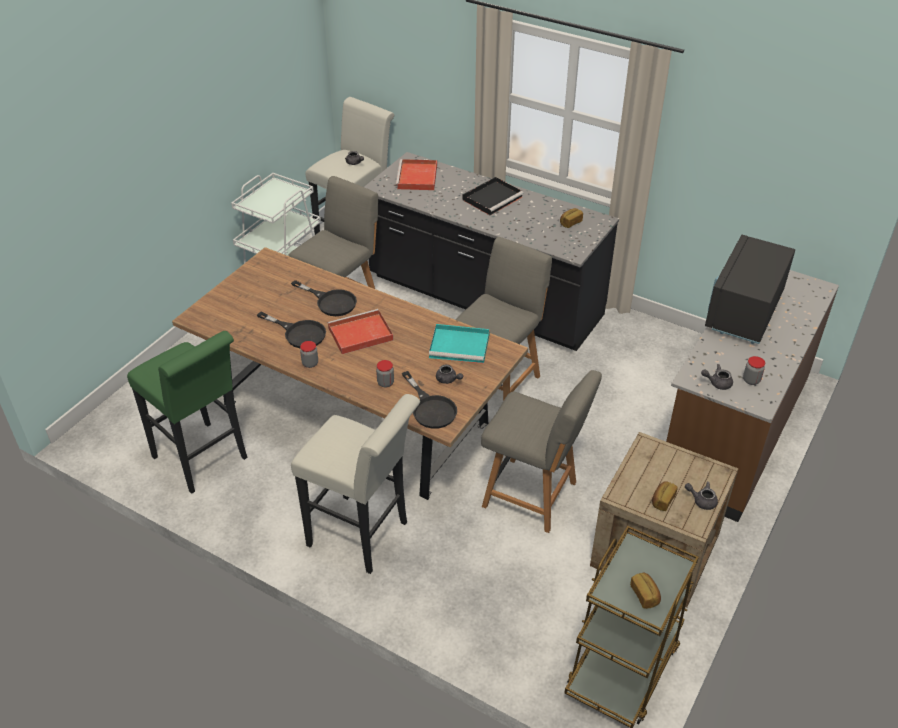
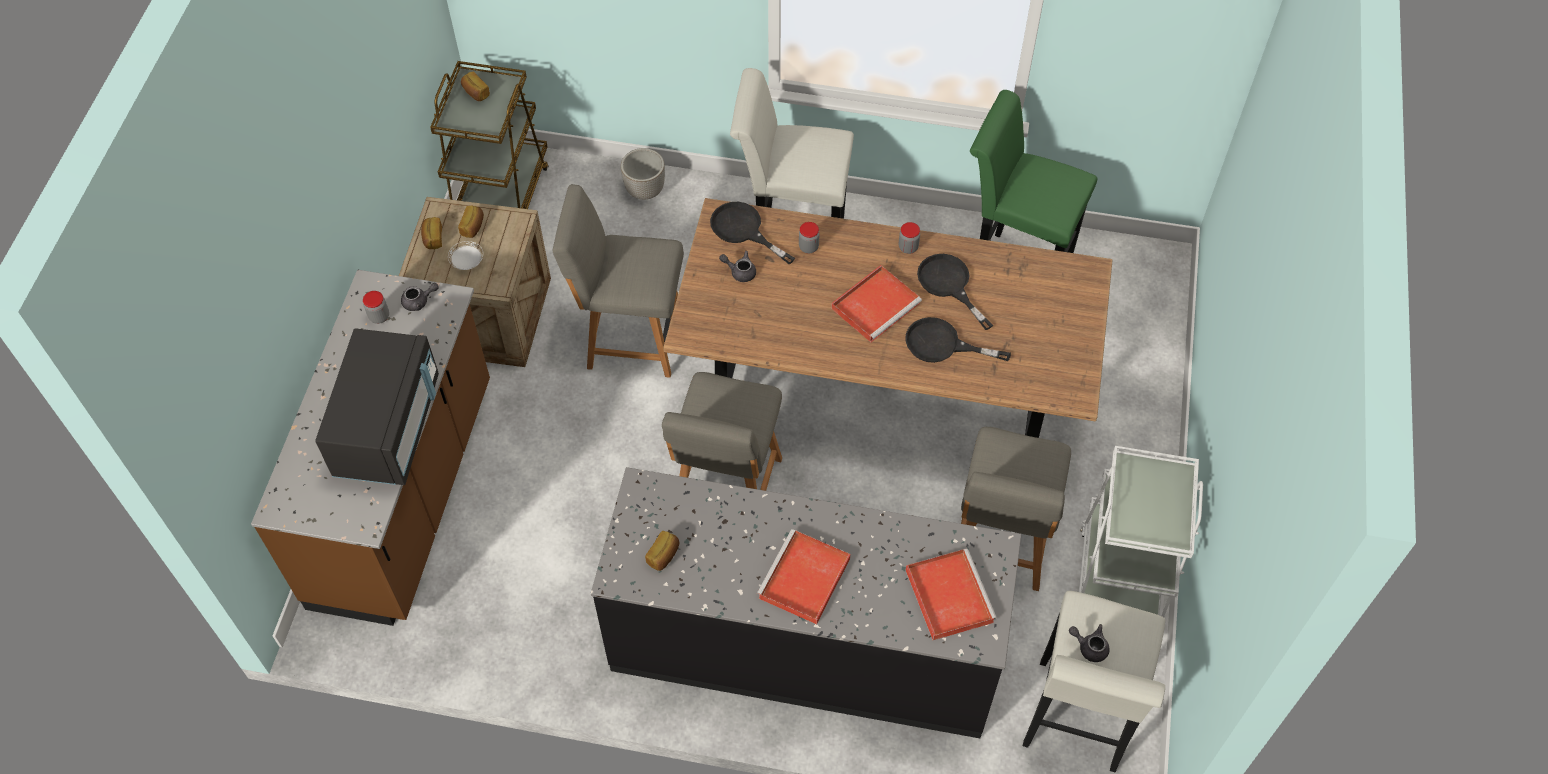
camera: 160 degrees right, 15 degrees up
(299, 333) = (949, 285): black frying pan -> black frying pan turned 45 degrees clockwise
(460, 346) = (746, 324): turquoise tray -> none
(476, 627) = (645, 191): none -> planter
(493, 198) = (804, 580): black tray -> red tray
(671, 471) = (467, 262): none -> white plate
(701, 500) = (432, 238): grey teapot -> bread

